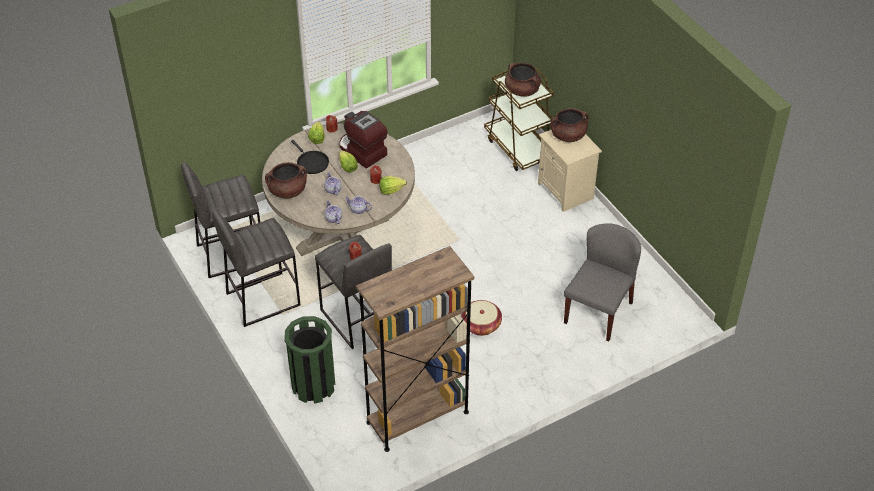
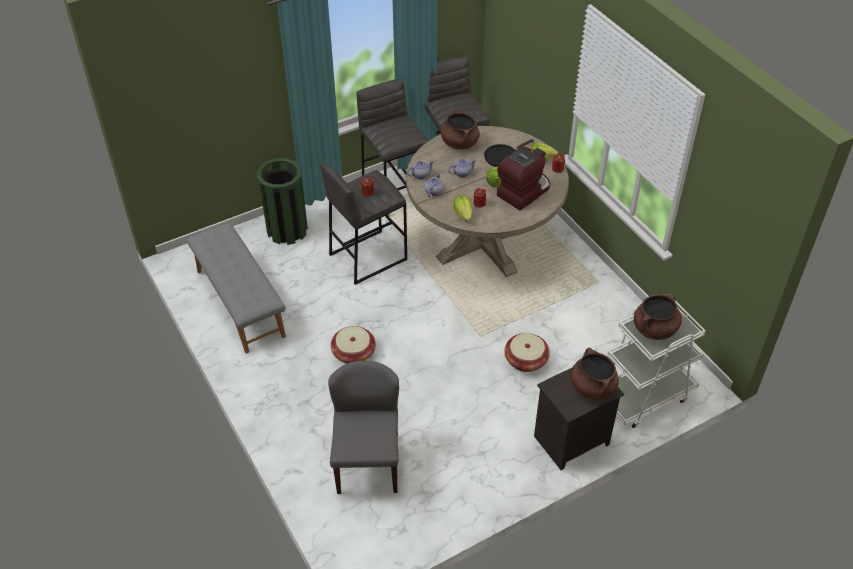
camera: 90 degrees right, 0 degrees up
(417, 417) = (239, 303): brown bookcase -> grey bench
(486, 212) = (526, 360): none -> basket
(519, 148) = (644, 395): brown cart -> white cart
(566, 191) = (571, 442): beige nightstand -> black nightstand
(598, 312) = (367, 462): grey chair -> grey chair turned 120 degrees counterclockwise

